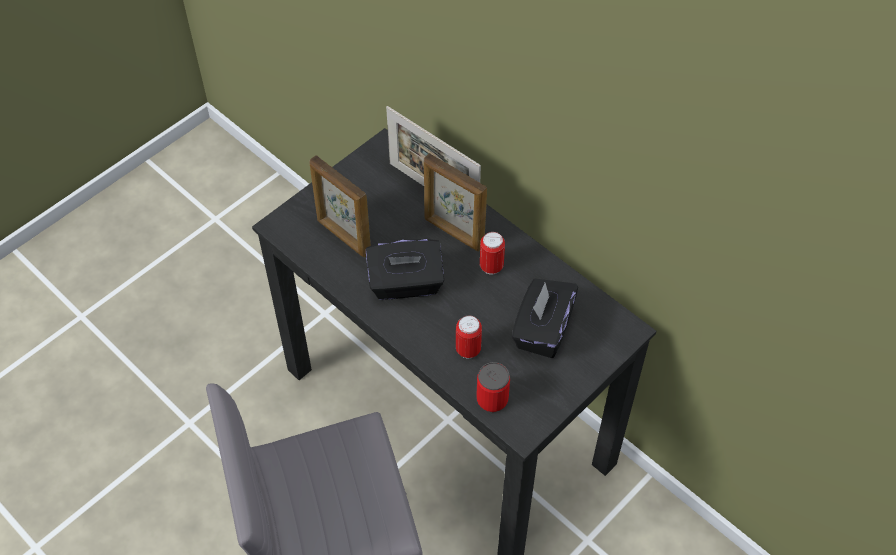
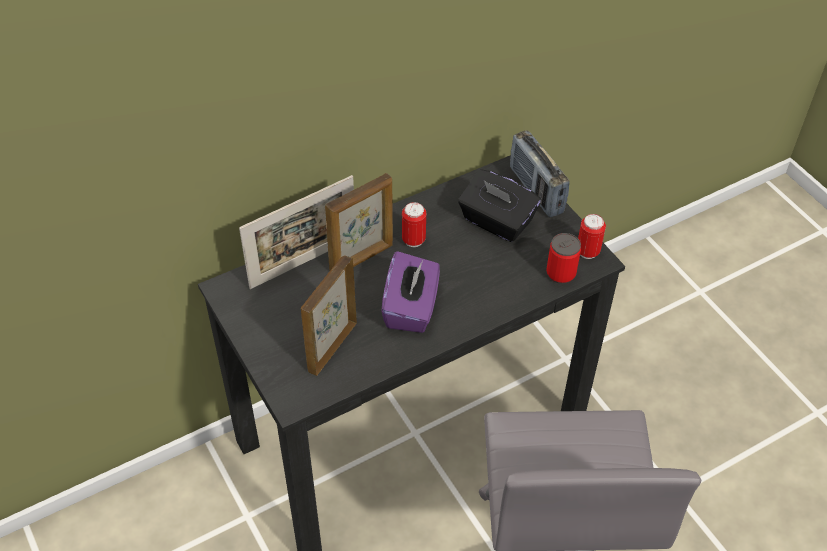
camera: 75 degrees left, 5 degrees down
(343, 236) = (331, 347): picture frame -> picture frame turned 150 degrees clockwise
(406, 284) = (411, 308): black tissue box -> purple tissue box
(468, 350) = (502, 278): can -> can (587, 252)
(602, 357) = (536, 190): none -> radio

